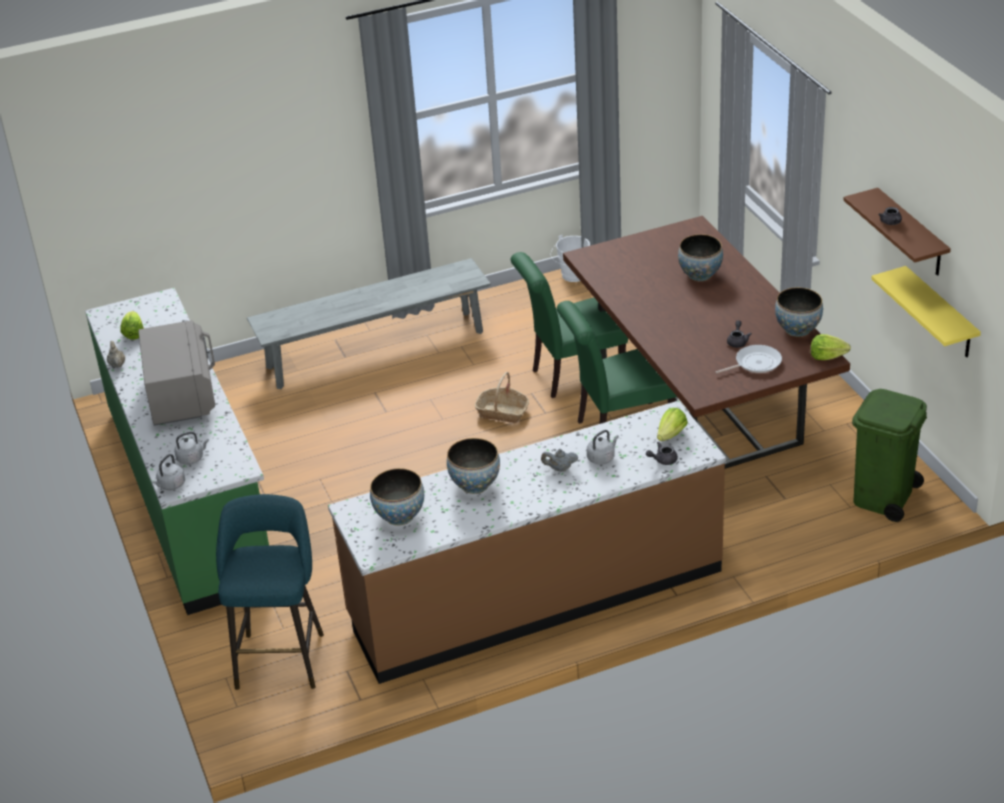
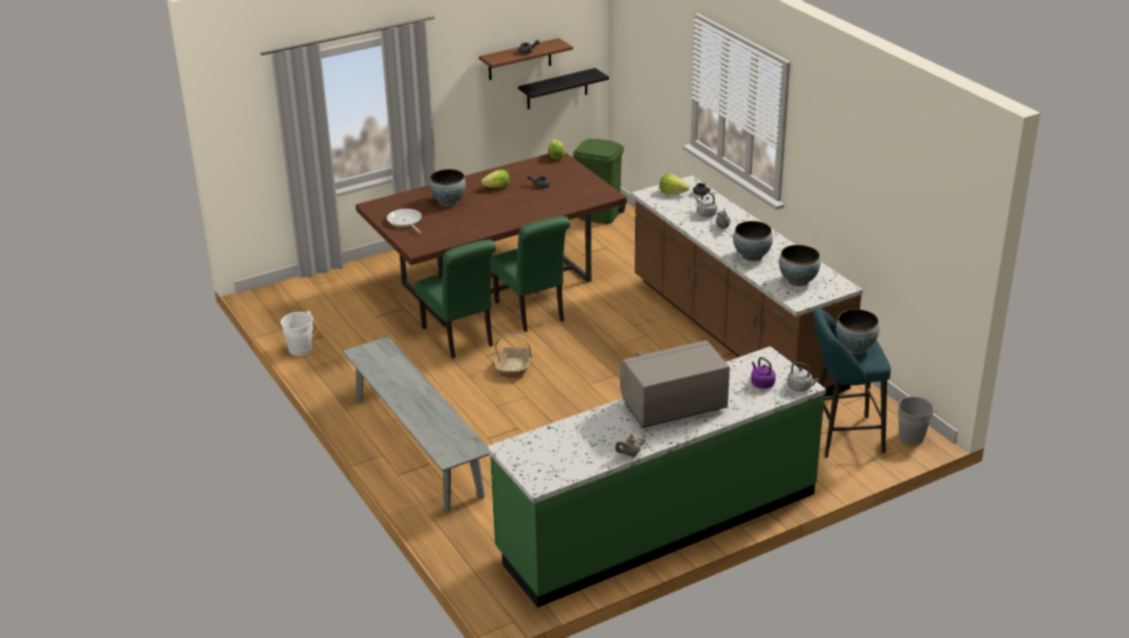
camera: 100 degrees left, 5 degrees down
(134, 334) = (575, 454): lettuce -> lettuce (497, 187)
(192, 458) = (761, 383): grey kettle -> purple kettle
(259, 723) = (913, 436): none -> grey bucket
(755, 363) = (567, 178): frying pan -> frying pan (405, 222)
(797, 330) = (523, 166): bowl -> bowl (855, 347)
(940, 314) = (557, 89): yellow shelf -> black shelf

